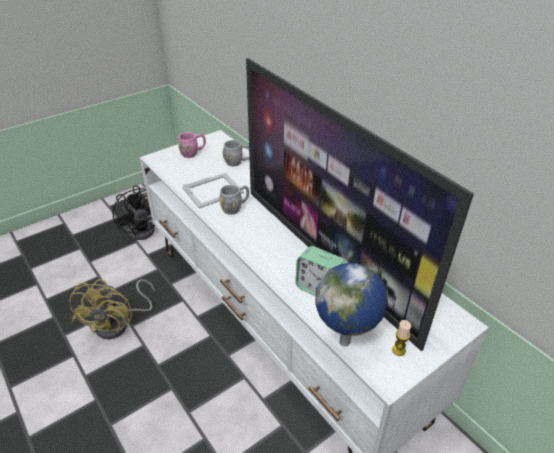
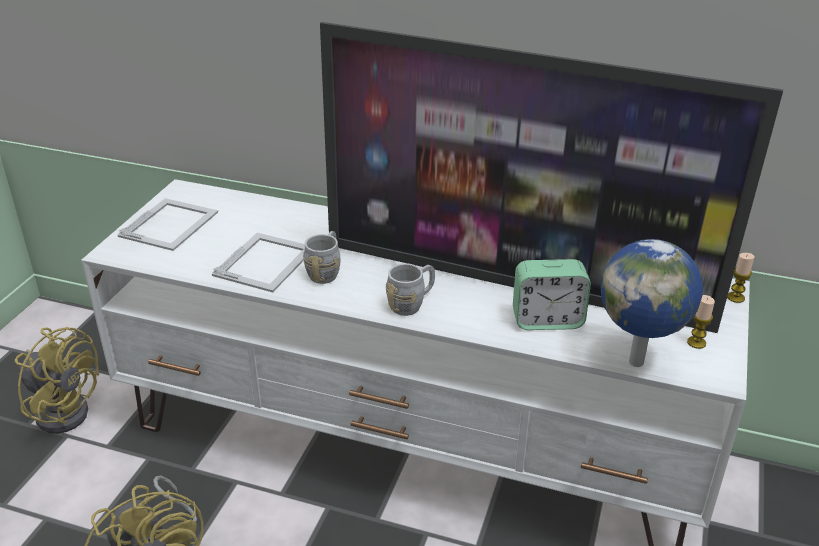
camera: 35 degrees left, 5 degrees down
(145, 228) = (64, 408): black fan -> yellow fan
(193, 153) = (170, 224): pink mug -> picture frame
(238, 162) = (258, 213): grey mug -> grey mug (412, 303)
(463, 334) = (735, 297): none -> candle

